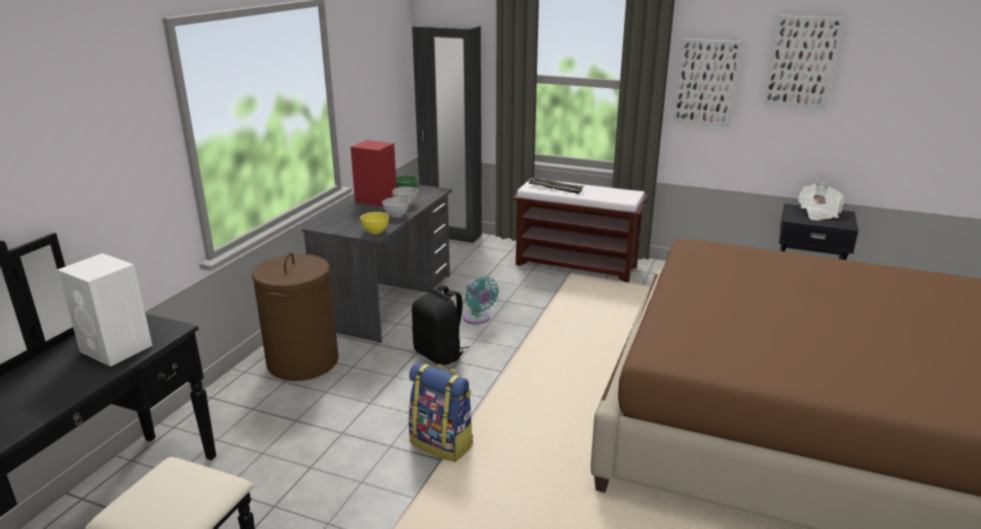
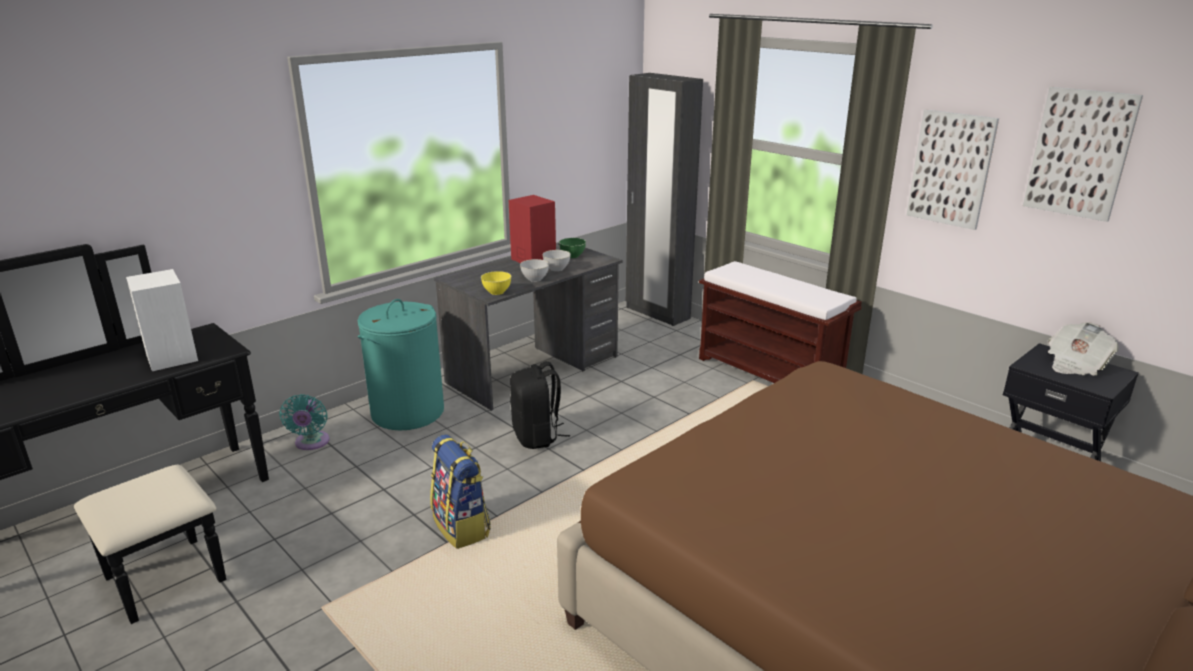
camera: 25 degrees right, 0 degrees up
(302, 362) = (407, 412): brown laundry basket -> turquoise laundry basket
(477, 319) = (606, 409): turquoise fan -> turquoise fan (311, 443)
(555, 188) = (749, 277): tray -> none

